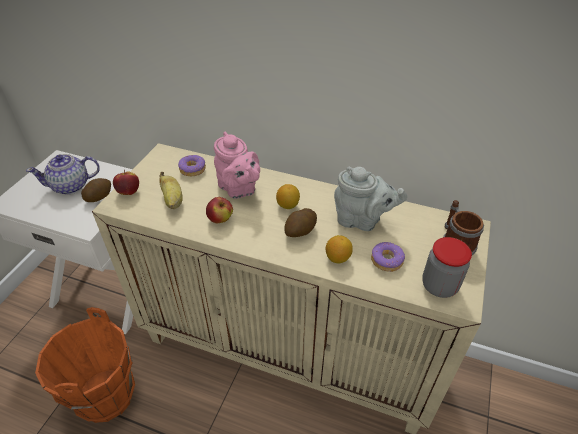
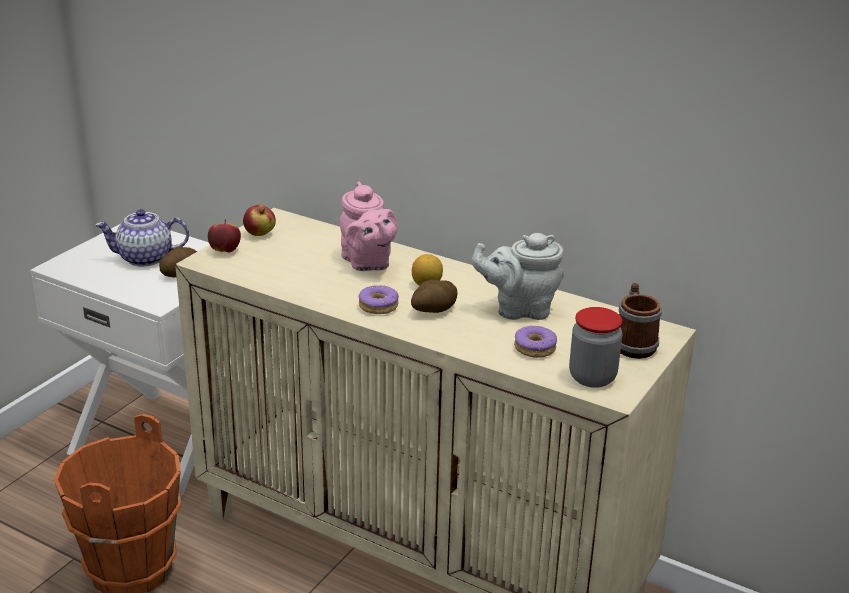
camera: 10 degrees right, 15 degrees down
(173, 200) = (279, 265): banana -> none
(193, 169) = (313, 238): donut -> donut (378, 306)
(220, 219) = (334, 288): apple -> apple (259, 234)
(337, 258) = (472, 339): lemon -> none
(362, 220) = (519, 309): grey teapot -> grey teapot turned 150 degrees clockwise

